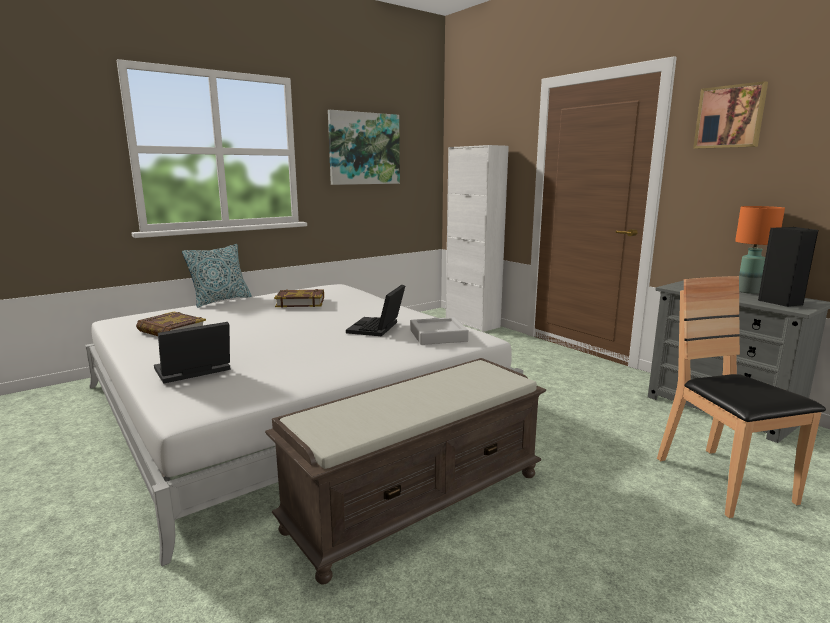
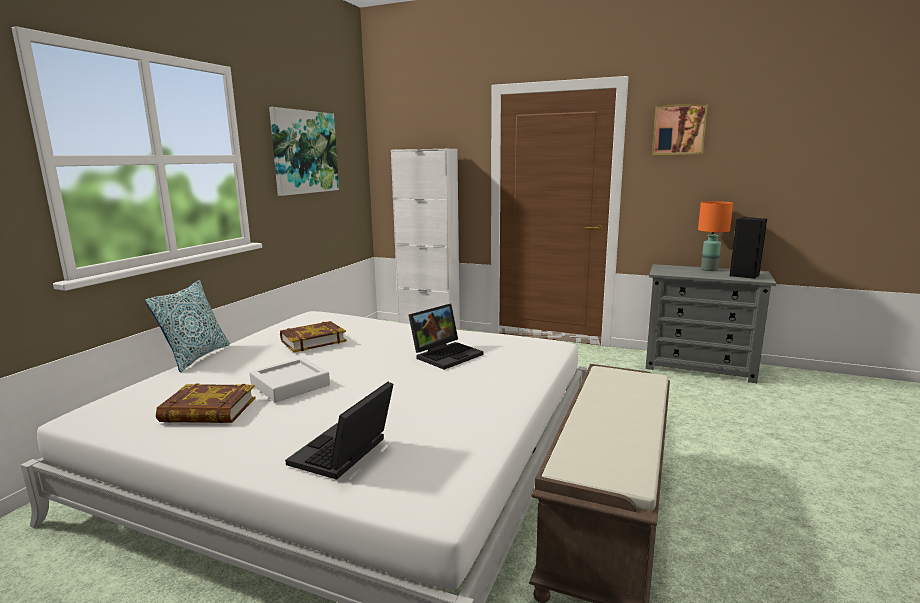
camera: 30 degrees left, 0 degrees up
(377, 328) = (446, 354): laptop -> laptop turned 120 degrees counterclockwise
(438, 336) = (515, 350): grey tray -> grey tray (290, 385)
(722, 481) = (765, 422): brown chair -> none

